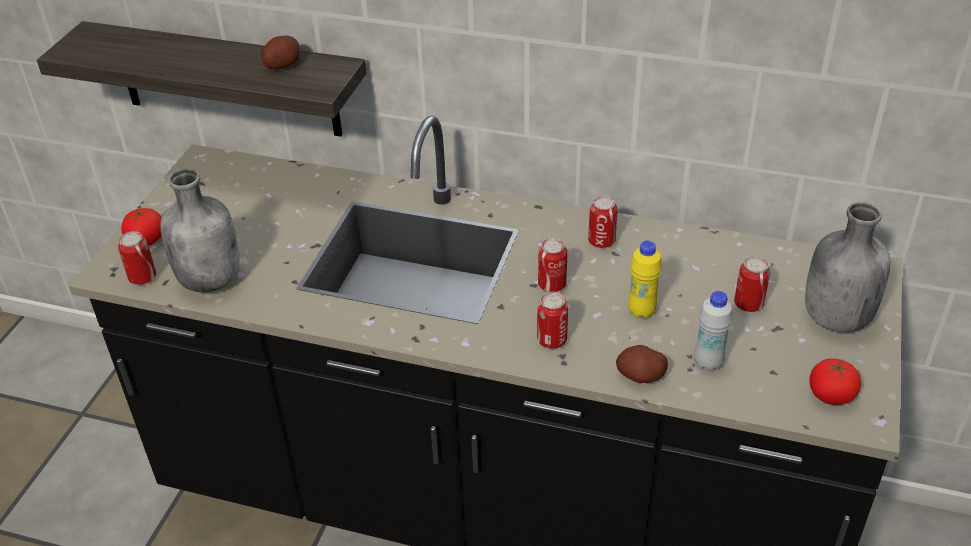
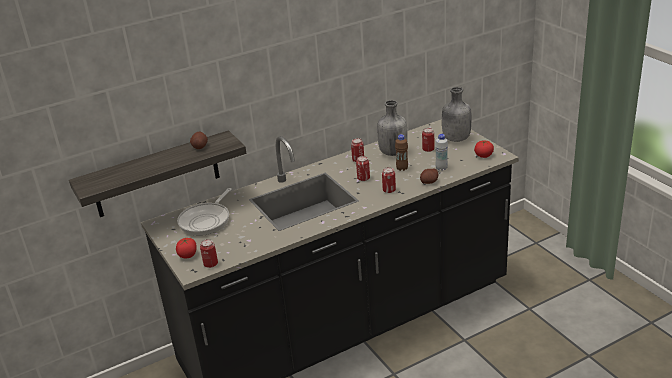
camera: 45 degrees left, 10 degrees down
(211, 279) = (240, 248): grey bottle -> grey bottle (392, 152)
(252, 199) = (206, 220): none -> frying pan
(641, 311) = (402, 168): yellow bottle -> brown bottle

